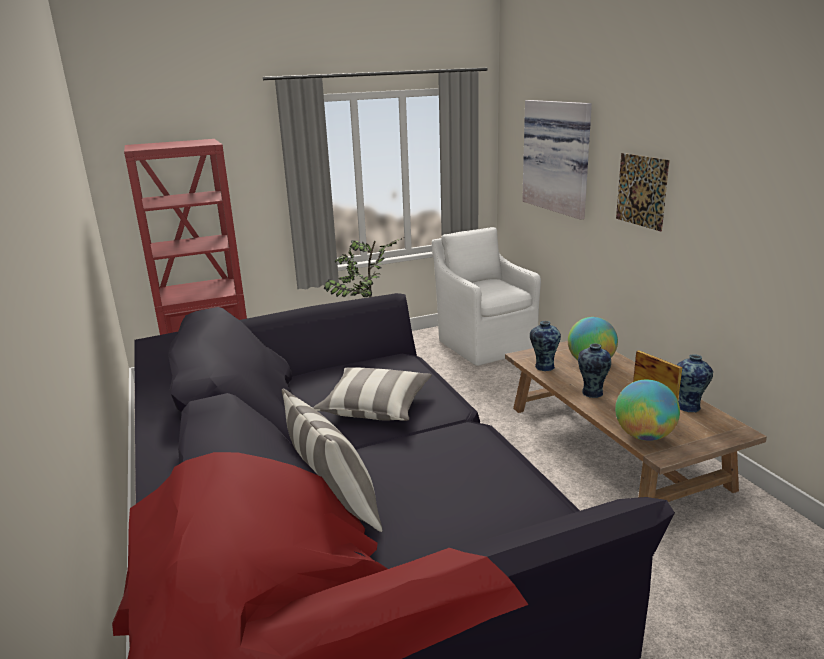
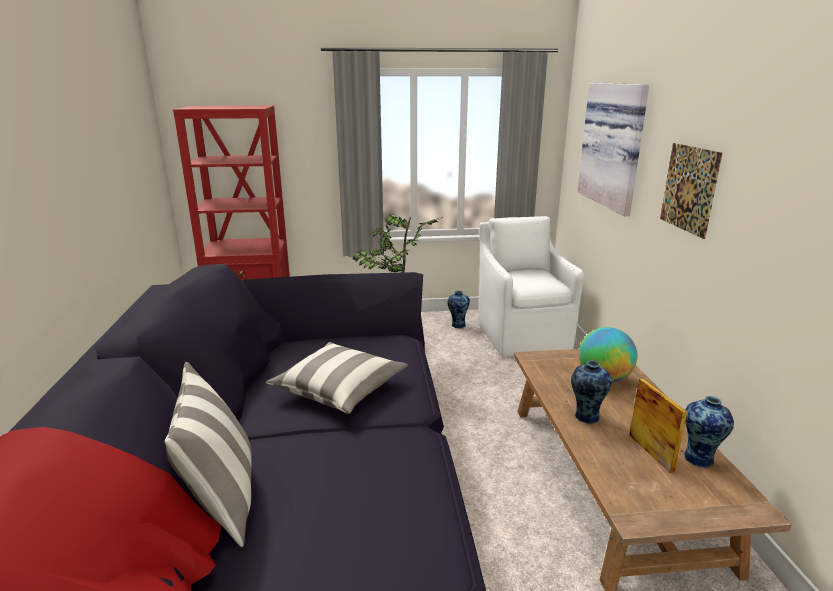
camera: 15 degrees right, 0 degrees up
(543, 367) = (547, 374): vase -> vase (457, 325)
(644, 436) = (622, 487): globe -> none

